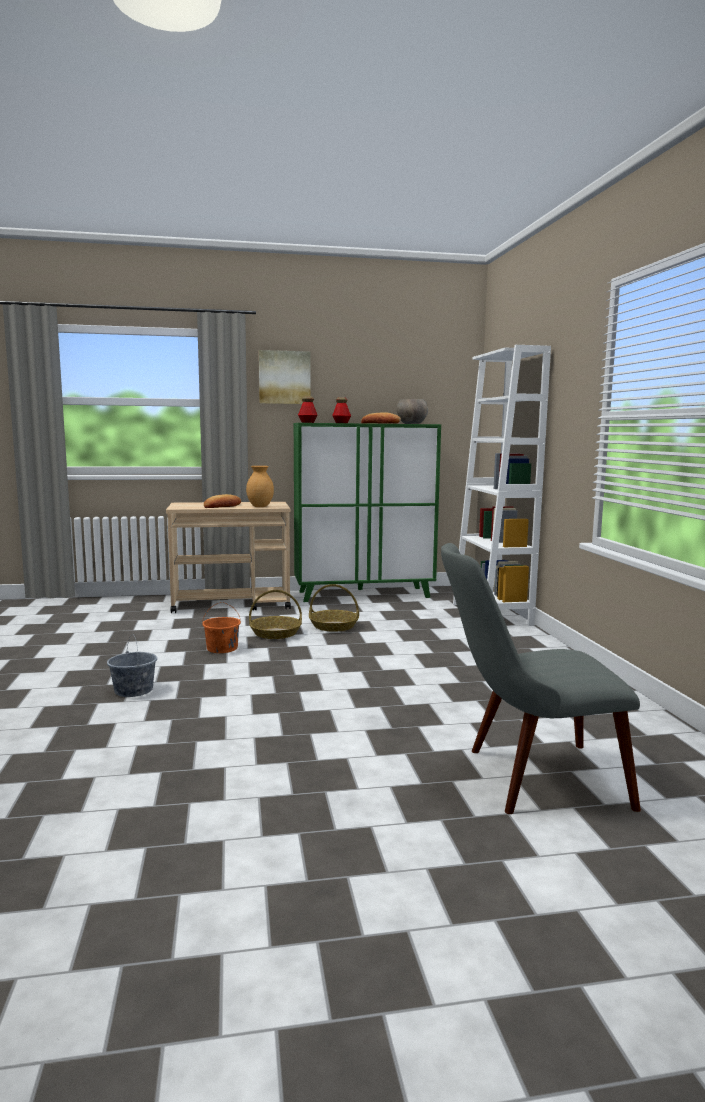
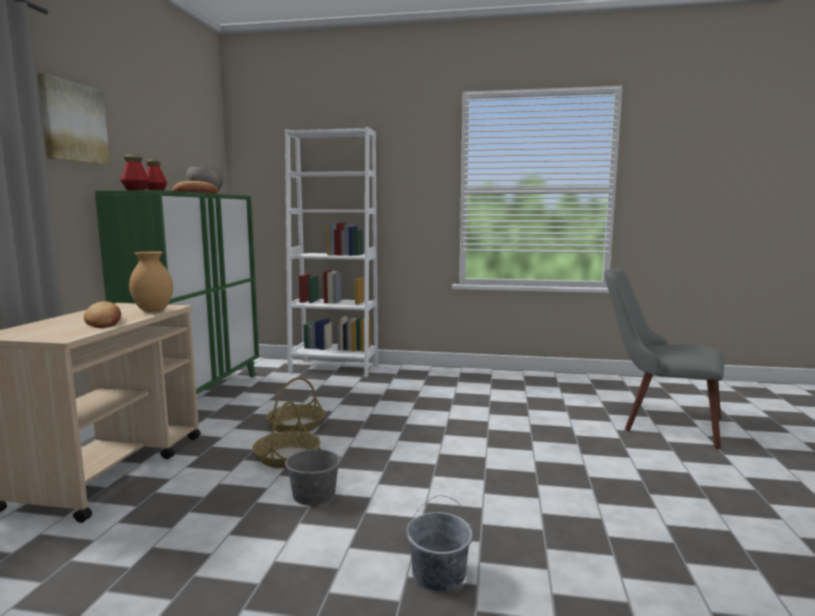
camera: 70 degrees left, 0 degrees up
(222, 648) = (314, 495): orange bucket -> grey bucket
(526, 778) = (657, 421): grey chair -> grey chair turned 105 degrees clockwise

